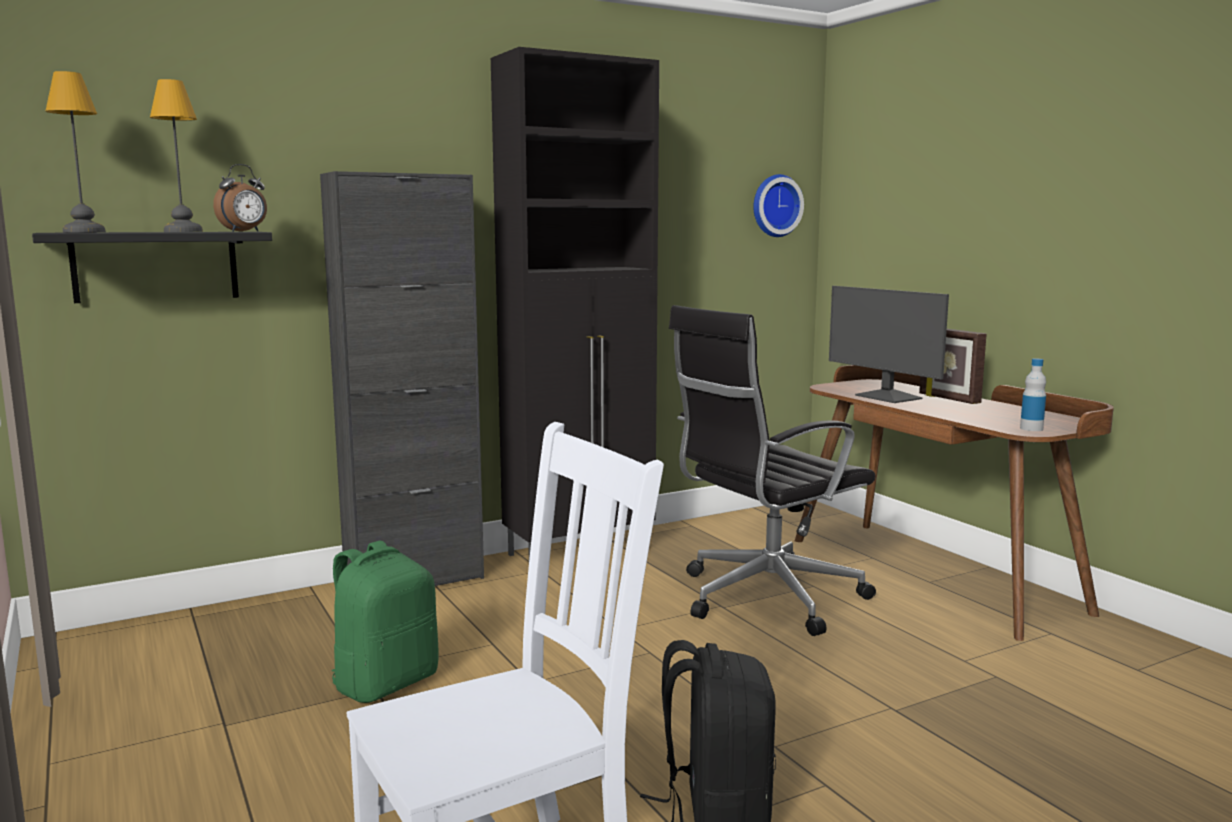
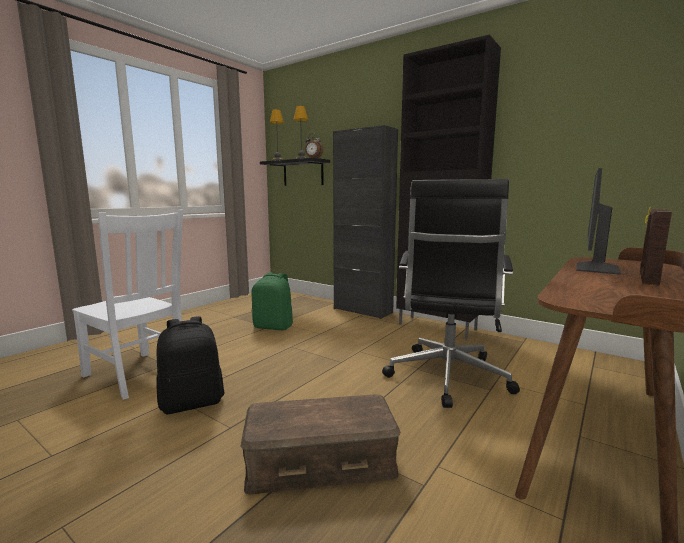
camera: 65 degrees right, 0 degrees up
(765, 597) = (447, 377): black office chair -> black office chair turned 105 degrees counterclockwise
(774, 206) = (642, 119): wall clock -> none
(940, 725) = (320, 461): none -> brown storage box
(1031, 429) = (581, 300): bottle -> none

